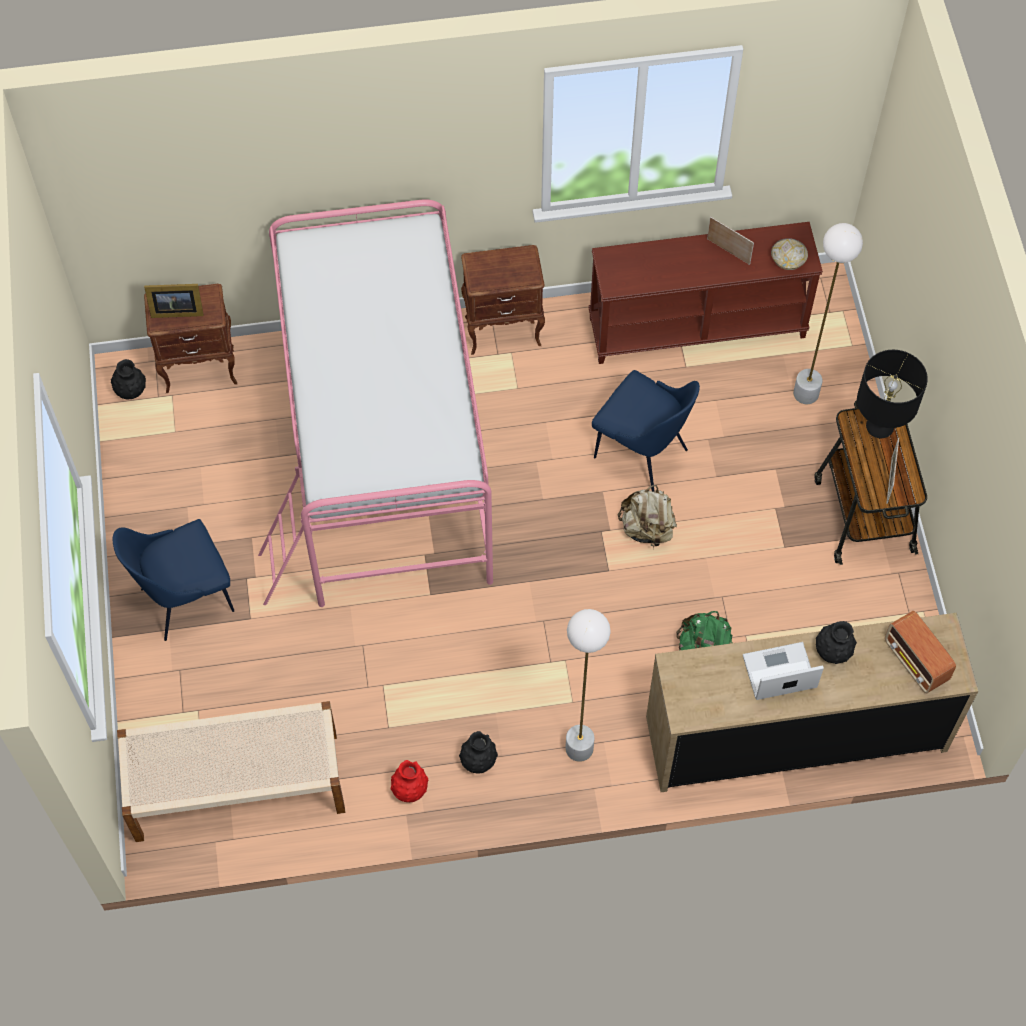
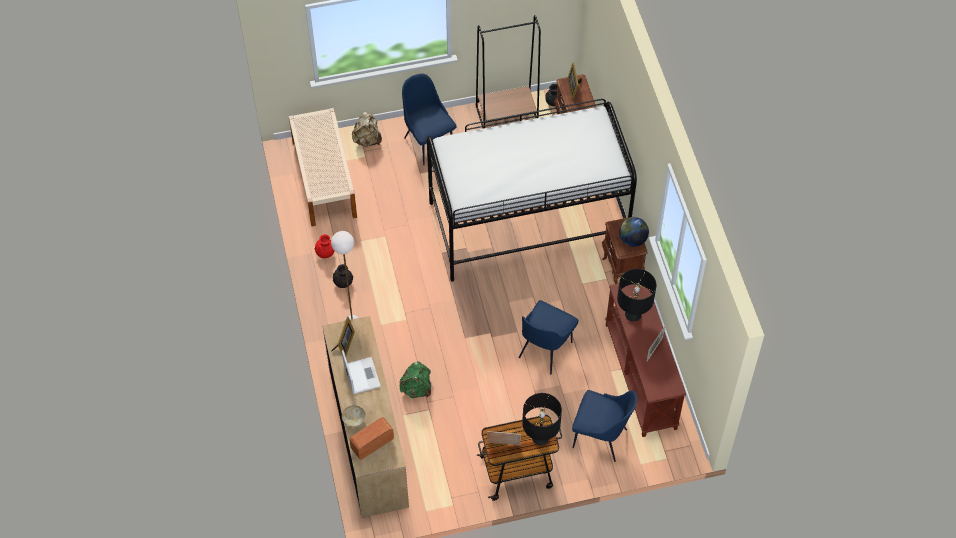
camera: 85 degrees right, 5 degrees down
(142, 467) = (507, 114): none -> clothes rack
(383, 460) = (524, 222): pink bed -> black bed
(509, 261) = (632, 240): none -> globe
(647, 529) = (494, 356): beige backpack -> beige backpack (367, 140)
(663, 273) = (633, 315): none -> black table lamp
(715, 697) = (344, 345): none -> picture frame
(787, 261) = (652, 382): bowl -> bowl (354, 420)
(806, 393) = (600, 438): white floor lamp -> blue chair
(832, 651) = (376, 402): black vase -> none

